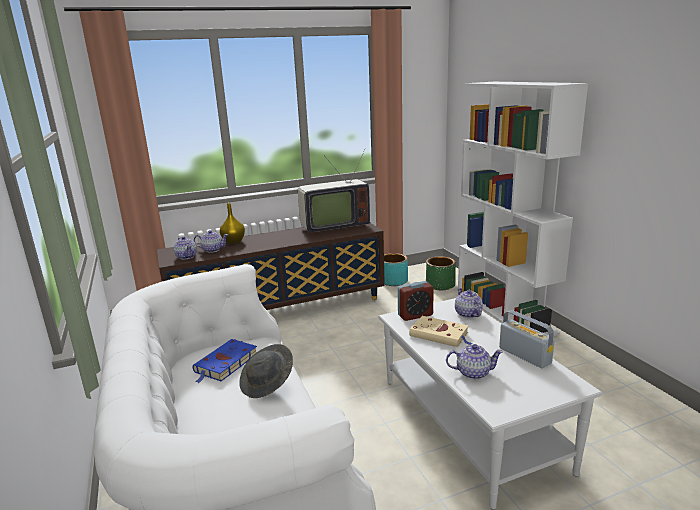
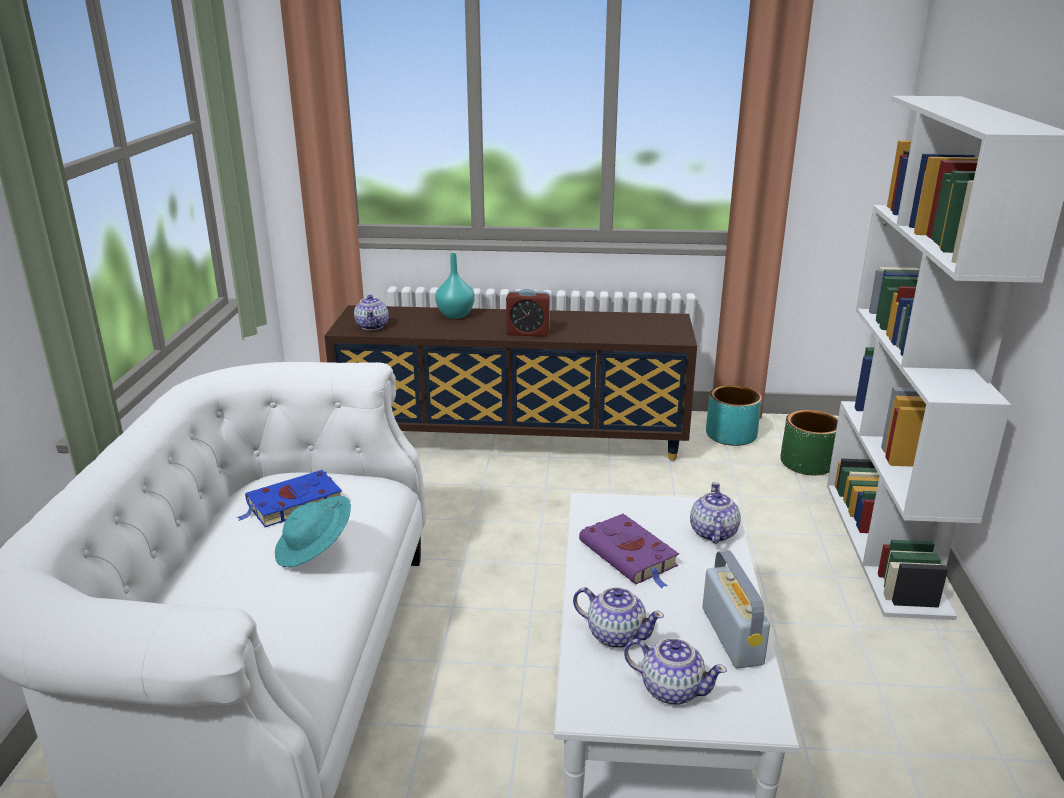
camera: 25 degrees right, 5 degrees up
(212, 250) = (415, 323): teapot -> teapot (671, 689)
(234, 241) = (456, 315): yellow vase -> turquoise vase
(267, 383) = (315, 550): grey hat -> turquoise hat
(333, 227) = (623, 321): television -> none
(415, 315) = (625, 509): alarm clock -> alarm clock (528, 333)
(440, 335) = (630, 555): beige book -> purple book

